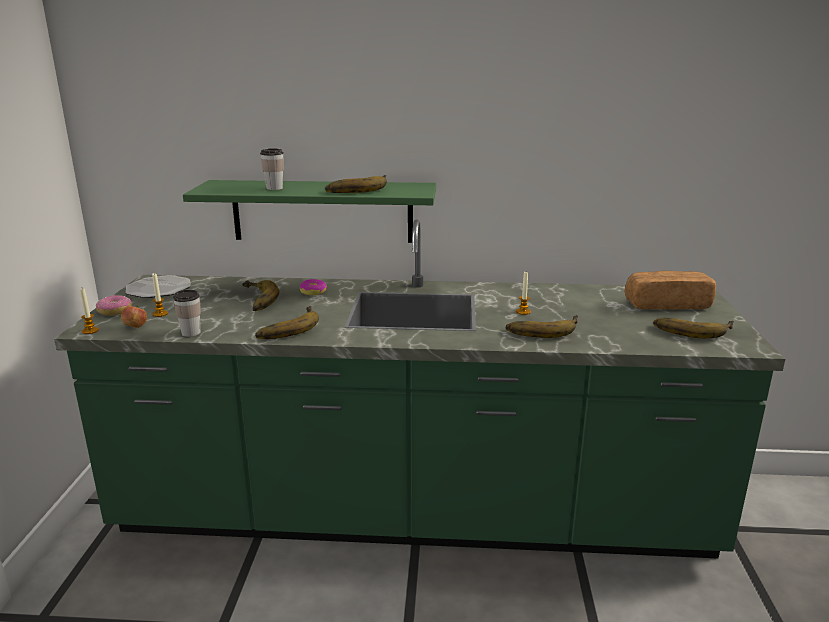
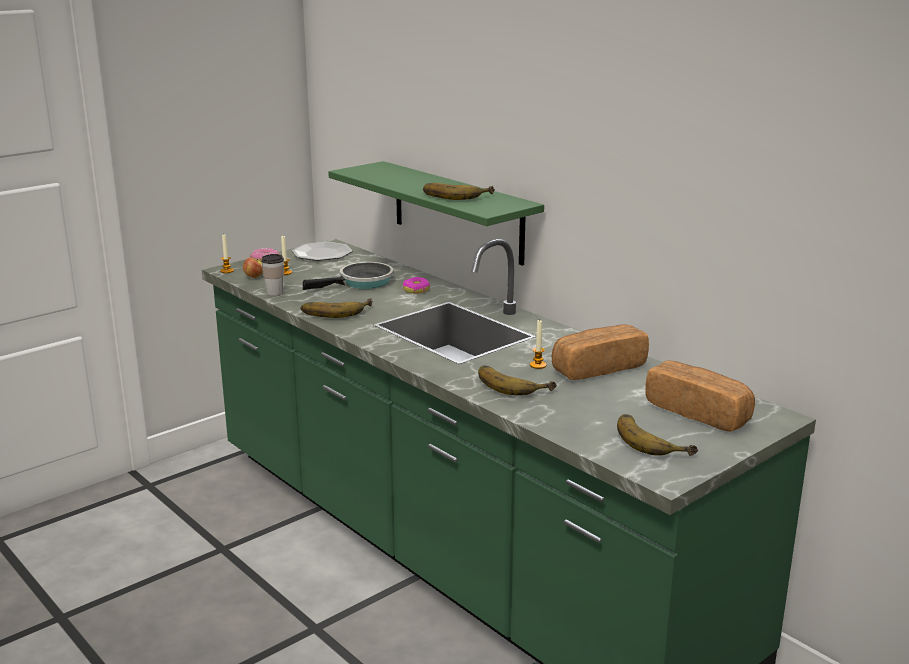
camera: 45 degrees right, 0 degrees up
(254, 300) = (362, 282): banana -> frying pan
(274, 188) = (400, 179): cup -> none
(558, 300) = (598, 368): none -> bread

